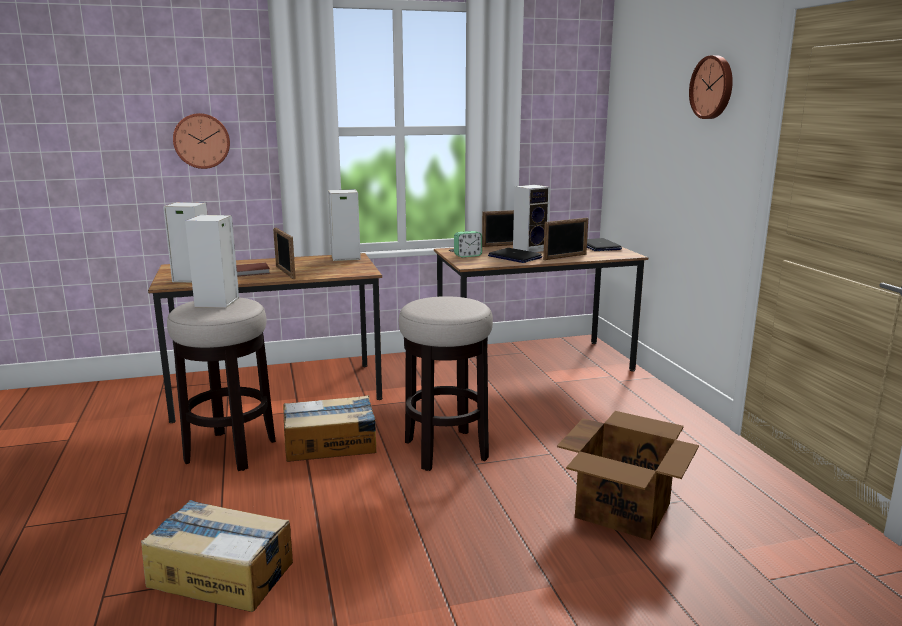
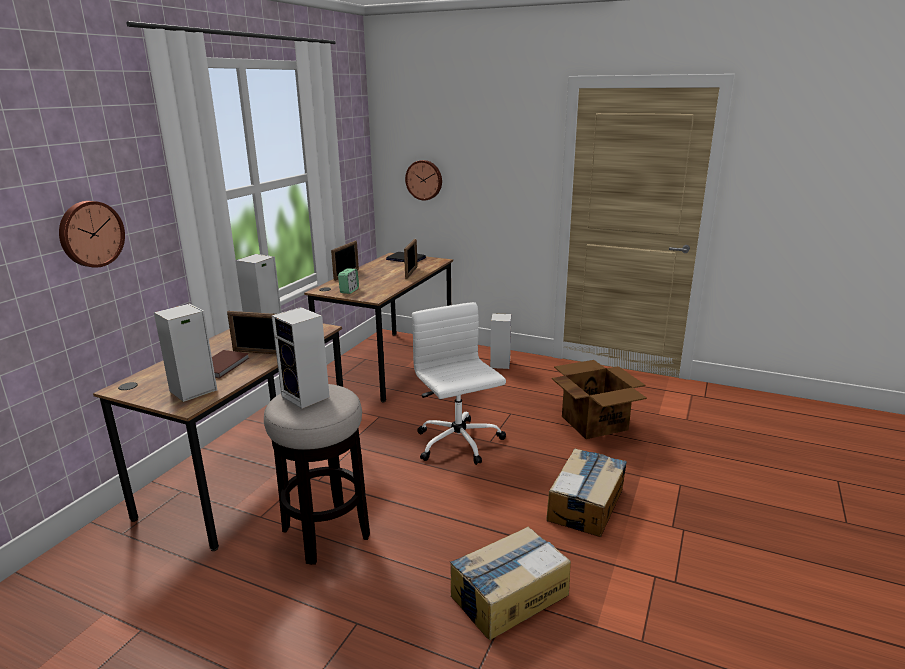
camera: 50 degrees left, 5 degrees up
(331, 444) = (384, 483): cardboard box -> cardboard box (586, 504)
(446, 450) = (459, 443): stool -> white office chair
(514, 257) = (382, 282): laptop -> none
(530, 249) = (373, 273): speaker -> speaker (499, 363)
(713, 87) = (504, 134): wall clock -> wall clock (424, 180)

